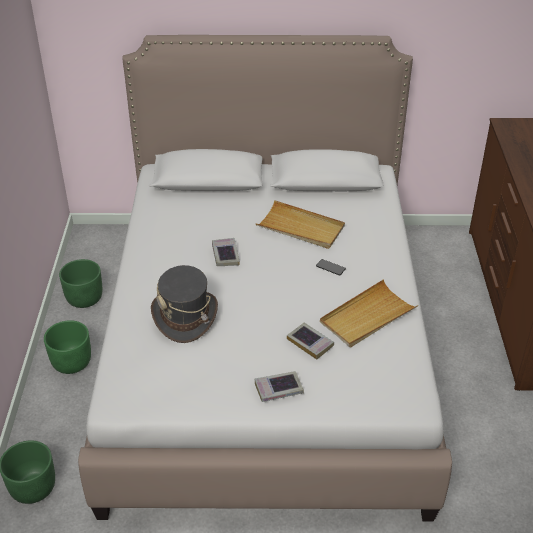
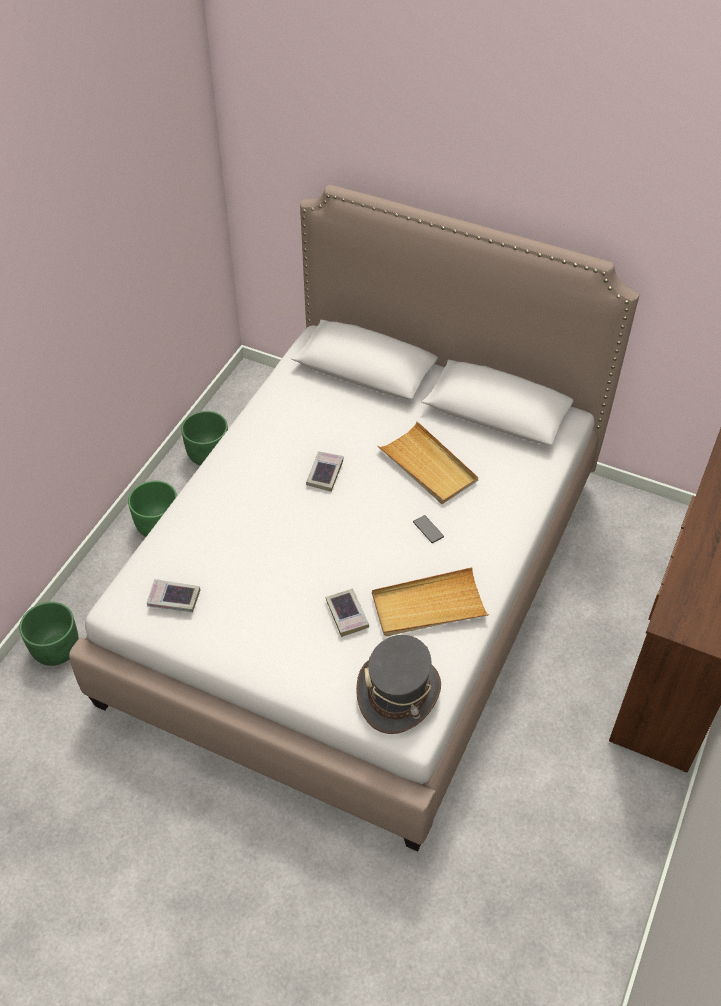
camera: 25 degrees right, 10 degrees up
(185, 316) = (238, 535): grey hat -> grey hat (398, 693)
(278, 389) = (281, 656): book -> book (174, 599)

